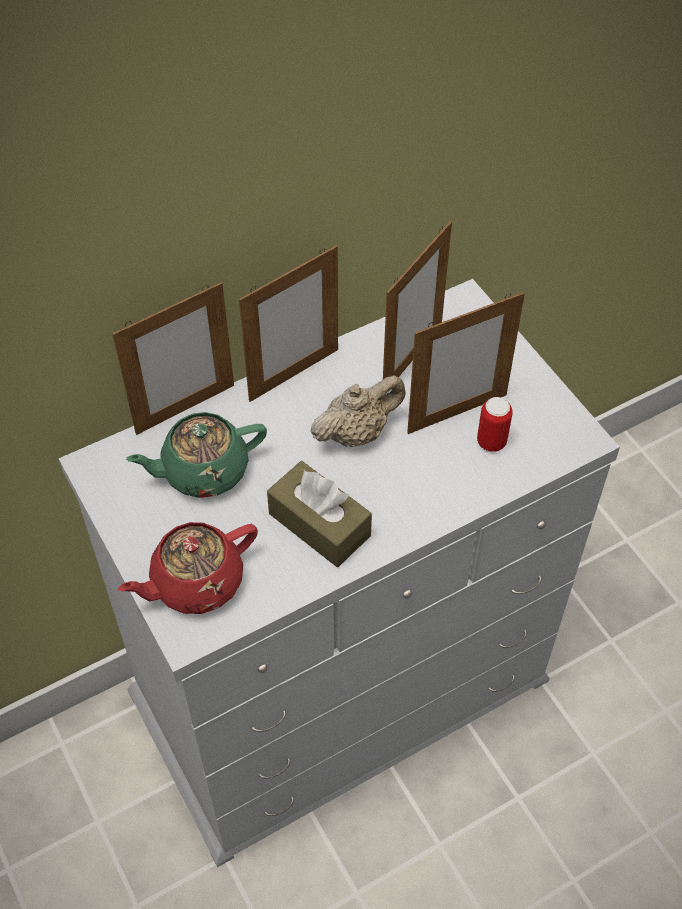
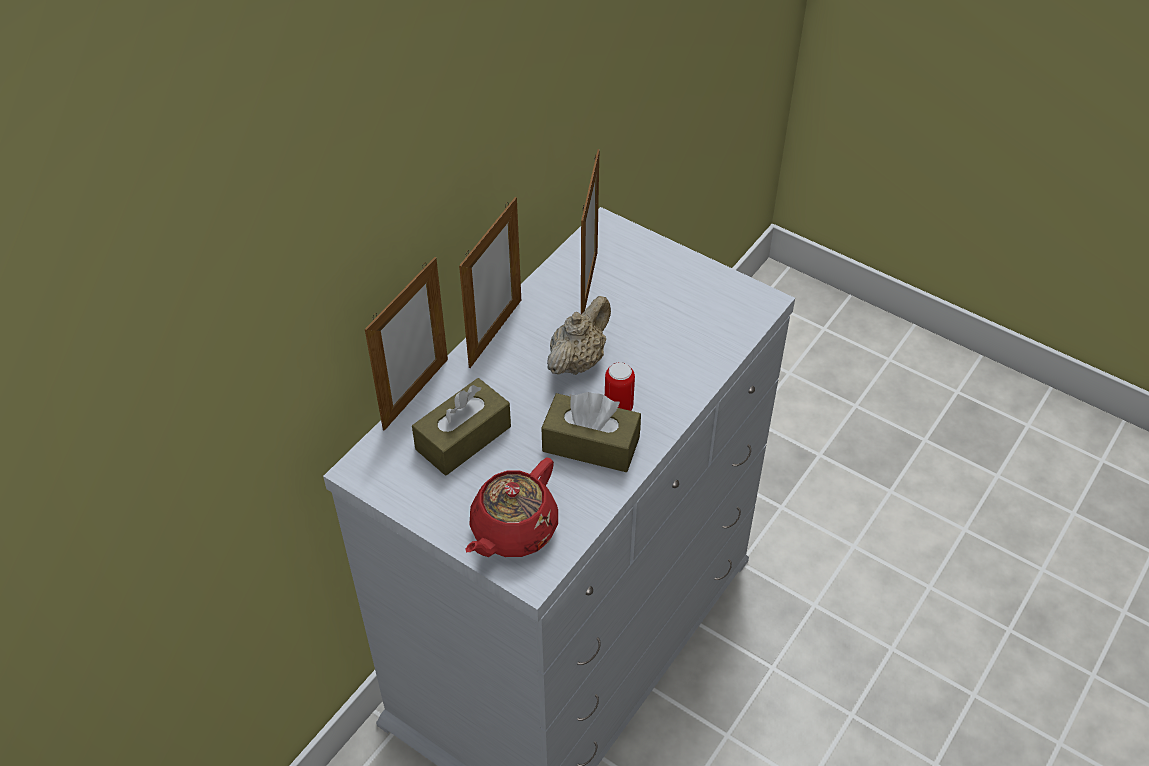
camera: 25 degrees left, 5 degrees down
(203, 470) = (463, 438): green teapot -> brown tissue box
(457, 413) = (652, 316): picture frame -> none
(491, 442) = (693, 329): can -> can (618, 407)

